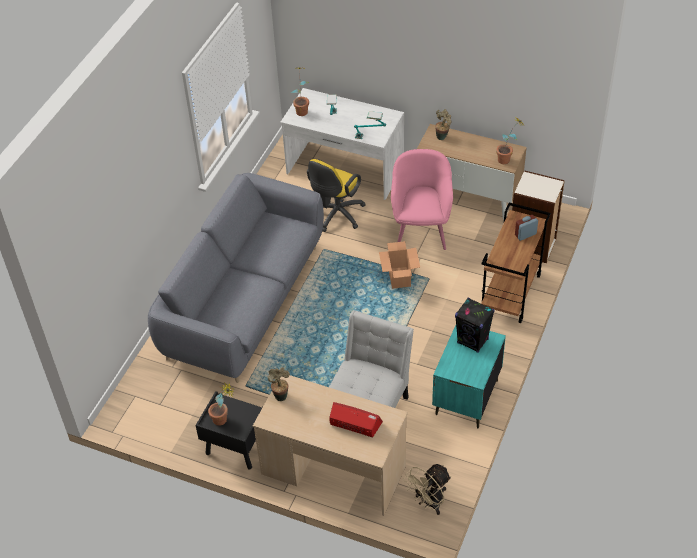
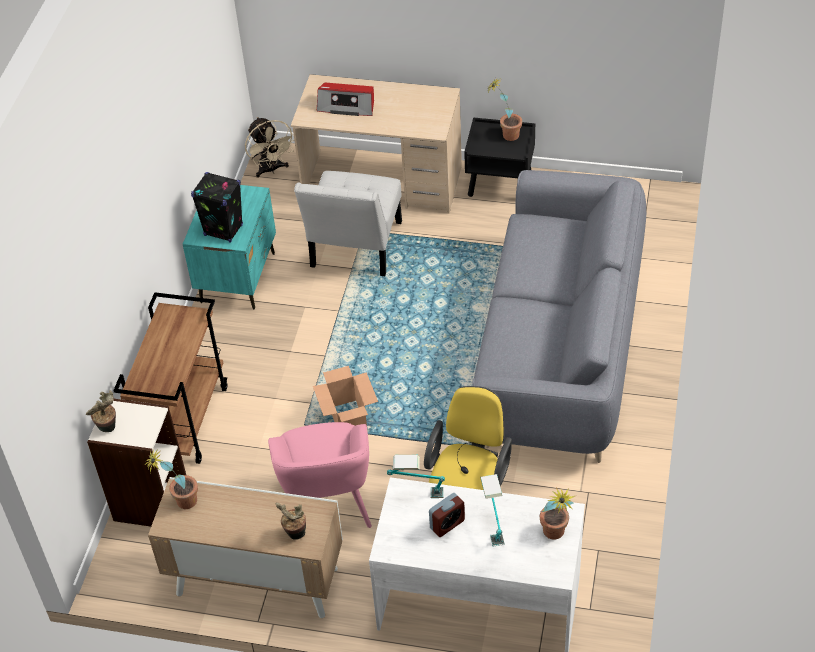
camera: 170 degrees right, 0 degrees up
(280, 395) = (439, 118): potted plant -> potted plant (108, 429)
(429, 503) = (271, 169): beige fan -> beige fan turned 120 degrees clockwise
(525, 234) = (152, 365): alarm clock -> alarm clock (447, 524)

